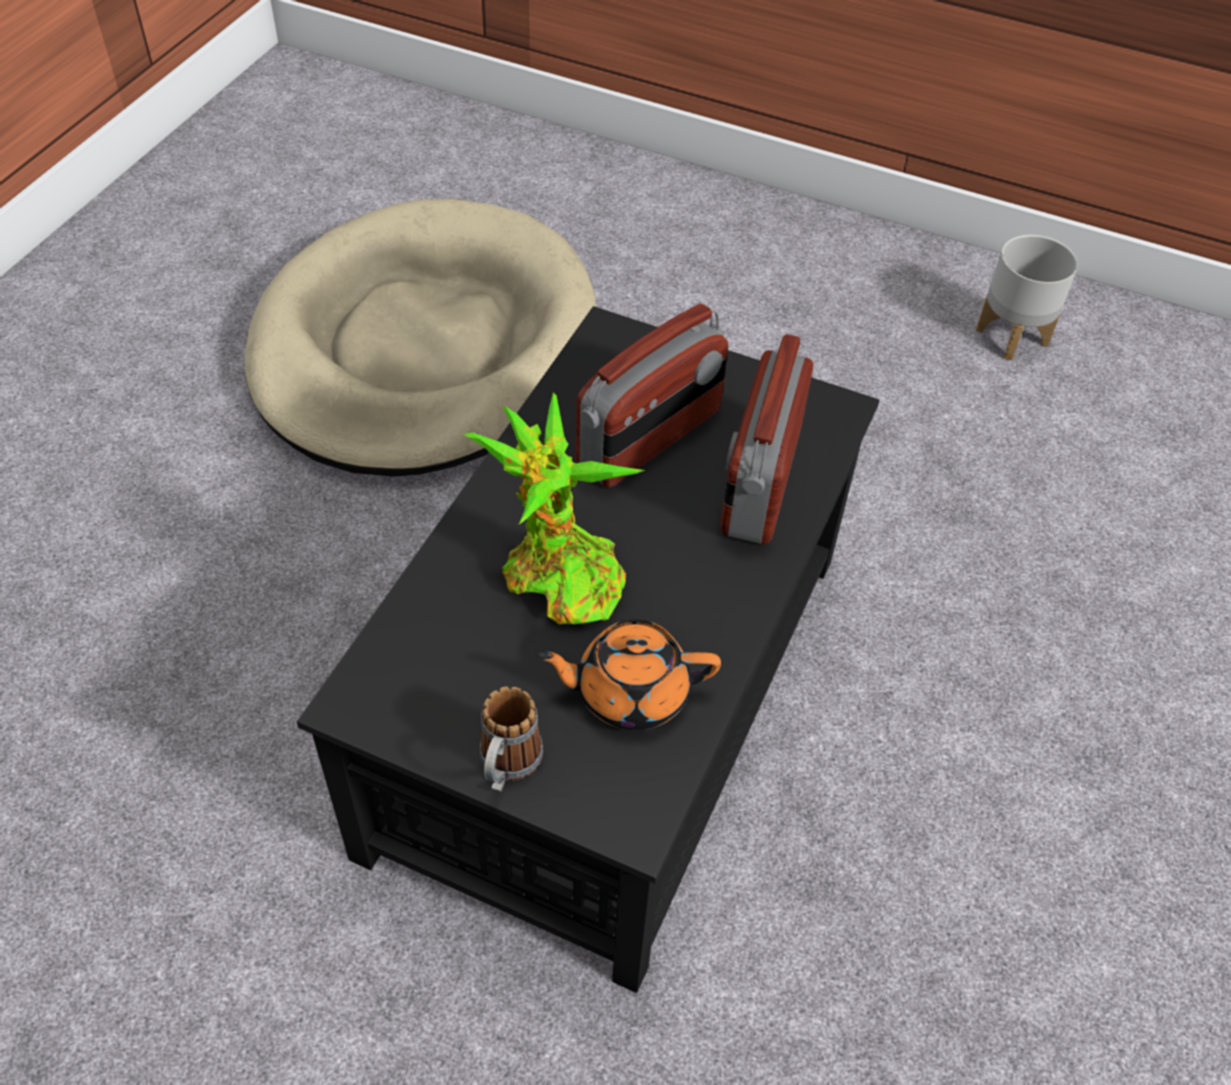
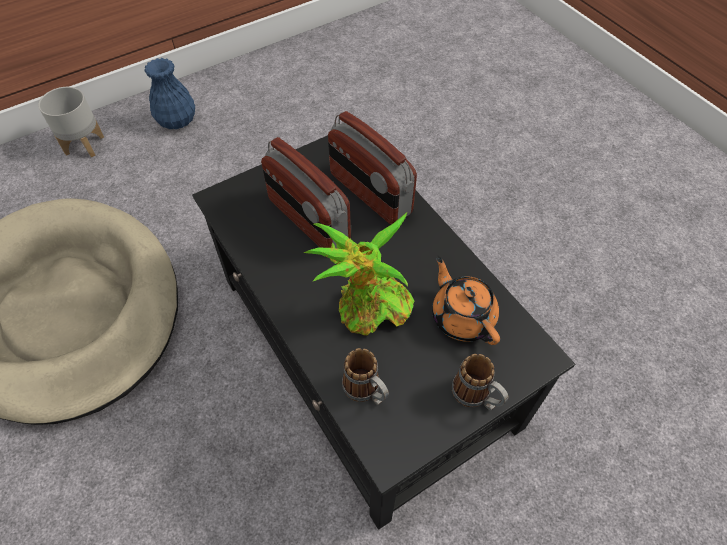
camera: 55 degrees left, 5 degrees up
(429, 635) = (366, 391): none -> mug
(629, 692) = (462, 316): orange teapot -> orange teapot turned 120 degrees clockwise
(650, 439) = (308, 221): radio -> radio turned 150 degrees clockwise
(805, 263) = (177, 120): none -> blue vase
(1013, 336) = (289, 81): grey planter -> grey planter (84, 144)

